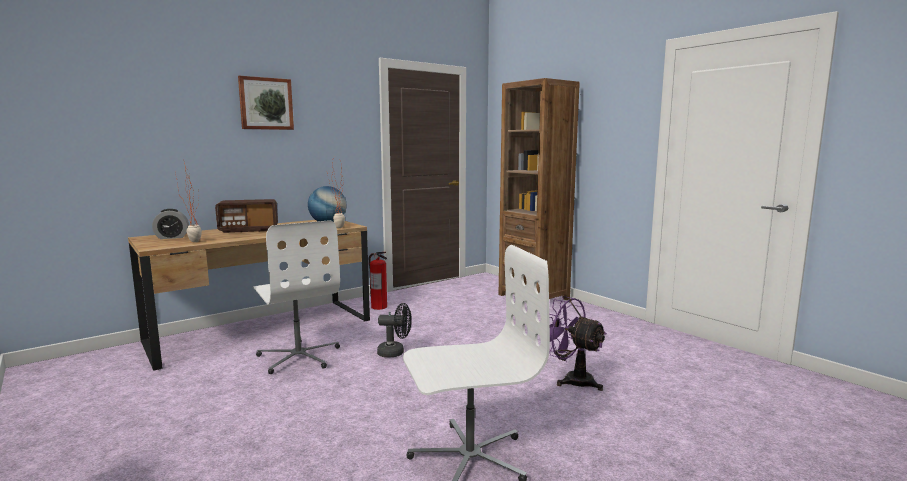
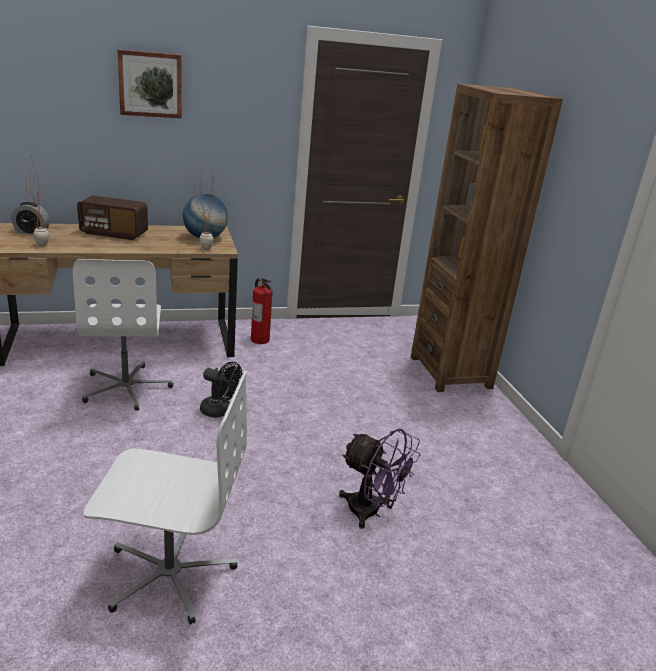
camera: 20 degrees right, 15 degrees up
(572, 379) = (371, 512): purple fan -> purple fan turned 150 degrees clockwise

